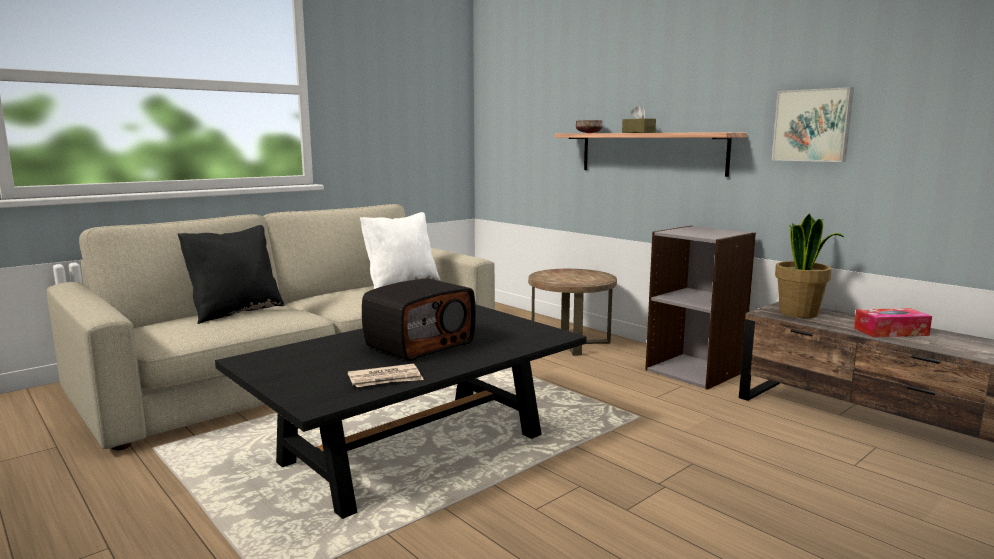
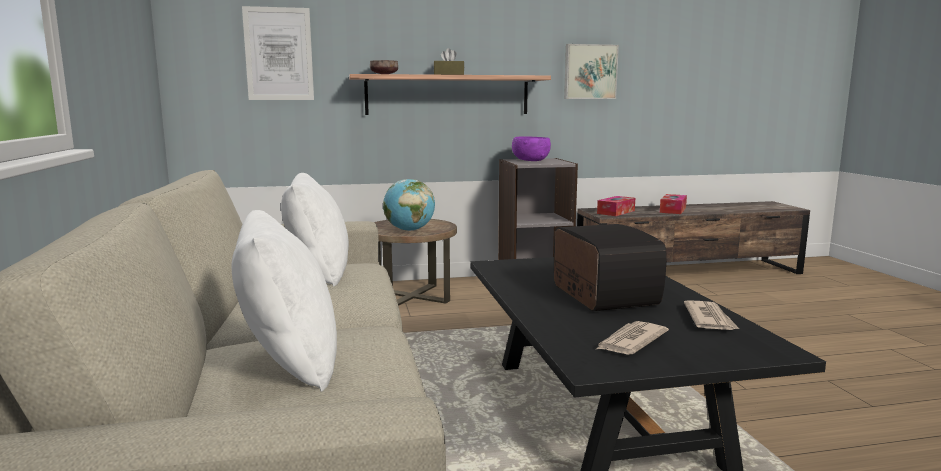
camera: 60 degrees left, 0 degrees up
(235, 312) = (289, 362): black pillow -> white pillow
(306, 363) = (630, 341): none -> newspaper
(533, 117) = (279, 54): none -> picture
(556, 279) = (409, 230): none -> globe
(699, 230) = (530, 161): none -> purple bowl
(799, 313) = (616, 212): potted plant -> tissue box

